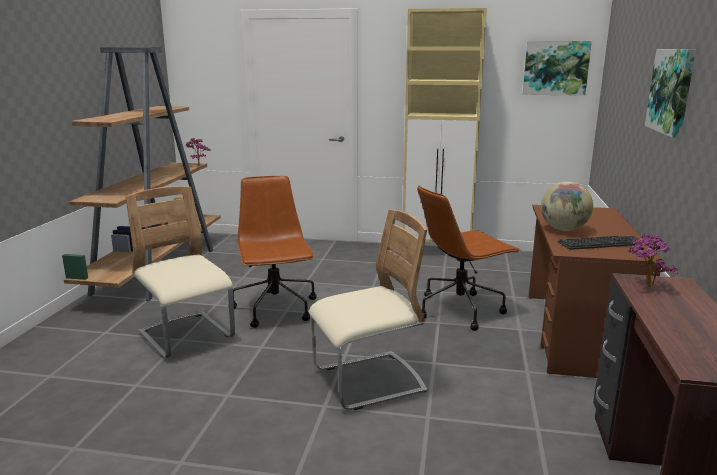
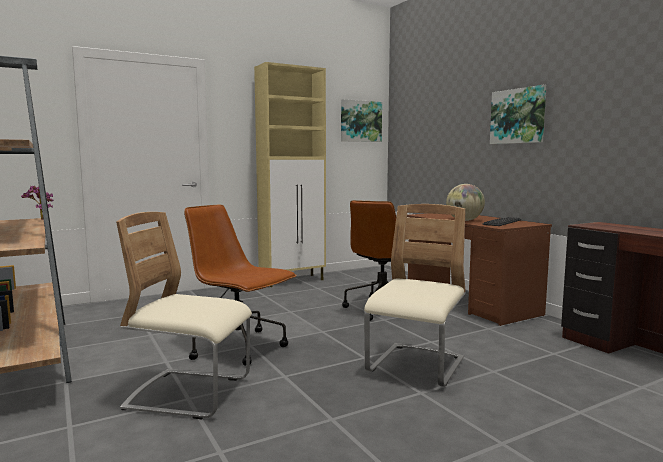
camera: 40 degrees left, 10 degrees down
(646, 286) = (599, 226): potted plant -> none

